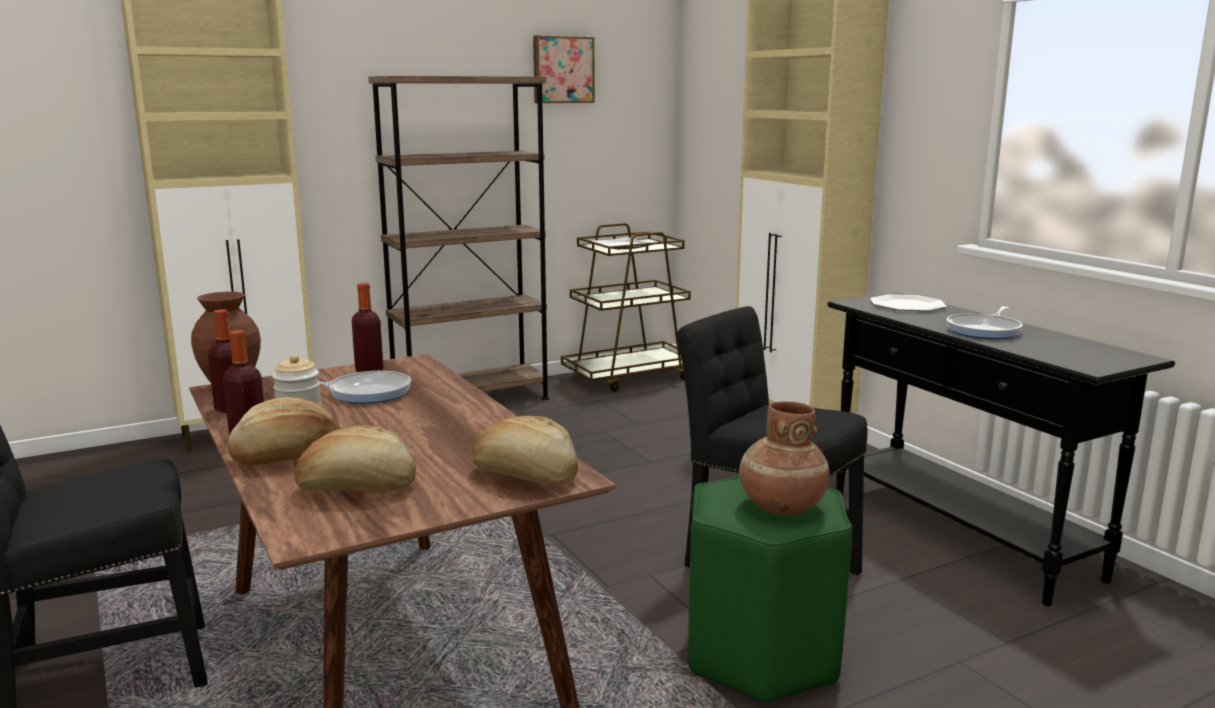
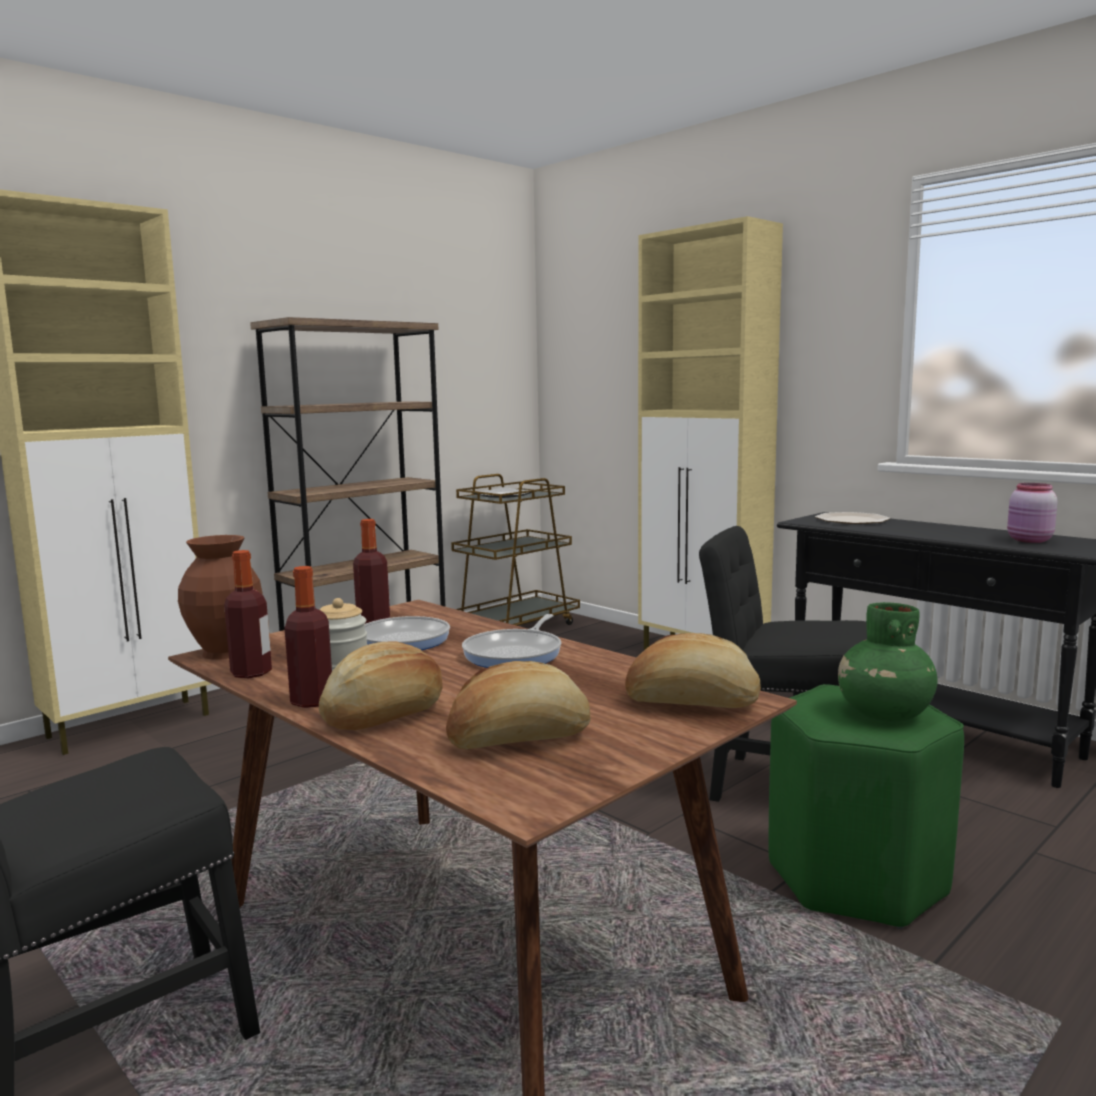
camera: 15 degrees left, 5 degrees down
(562, 70) = (436, 321): picture -> none
(781, 507) = (884, 714): brown vase -> green vase
(985, 330) = (951, 533): frying pan -> frying pan (516, 654)
(1055, 346) = (1029, 540): none -> pink jar

